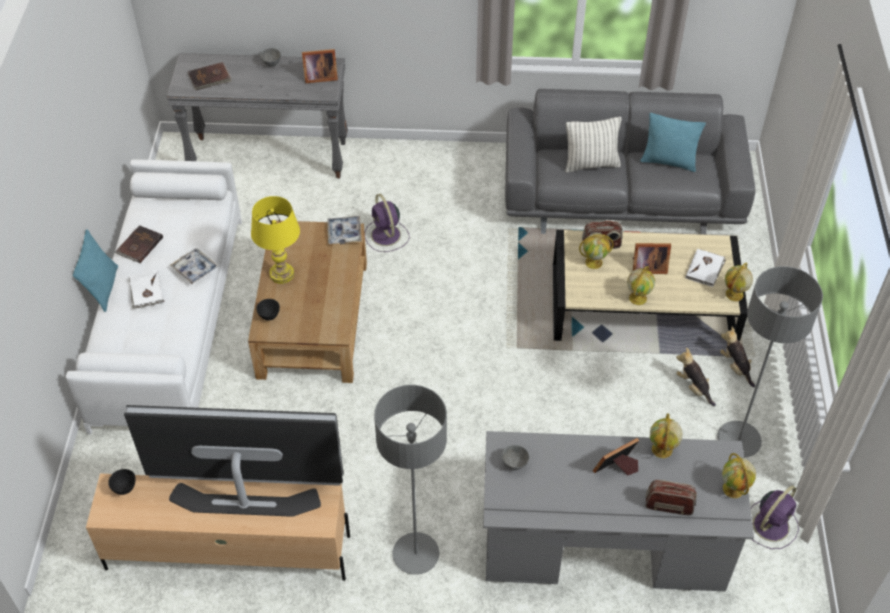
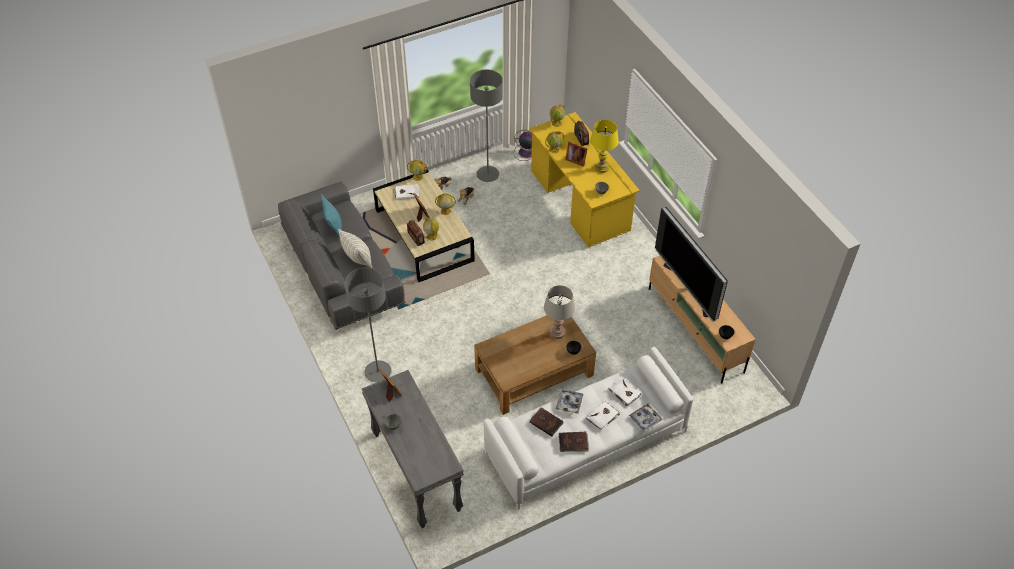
camera: 120 degrees left, 0 degrees up
(103, 288) = (616, 441): turquoise pillow -> none
(158, 332) = (624, 392): none -> white book
(210, 78) = (430, 454): brown book -> brown book (546, 422)
(282, 274) = (540, 362): yellow table lamp -> yellow table lamp (601, 168)
(313, 315) = (557, 332): none -> grey table lamp
(344, 233) = (488, 349): tray -> tray (645, 419)
(386, 236) = (446, 369): purple fan -> none
(416, 554) = (637, 260): grey floor lamp -> grey floor lamp (378, 372)
(603, 544) = (580, 200): grey desk -> yellow desk

